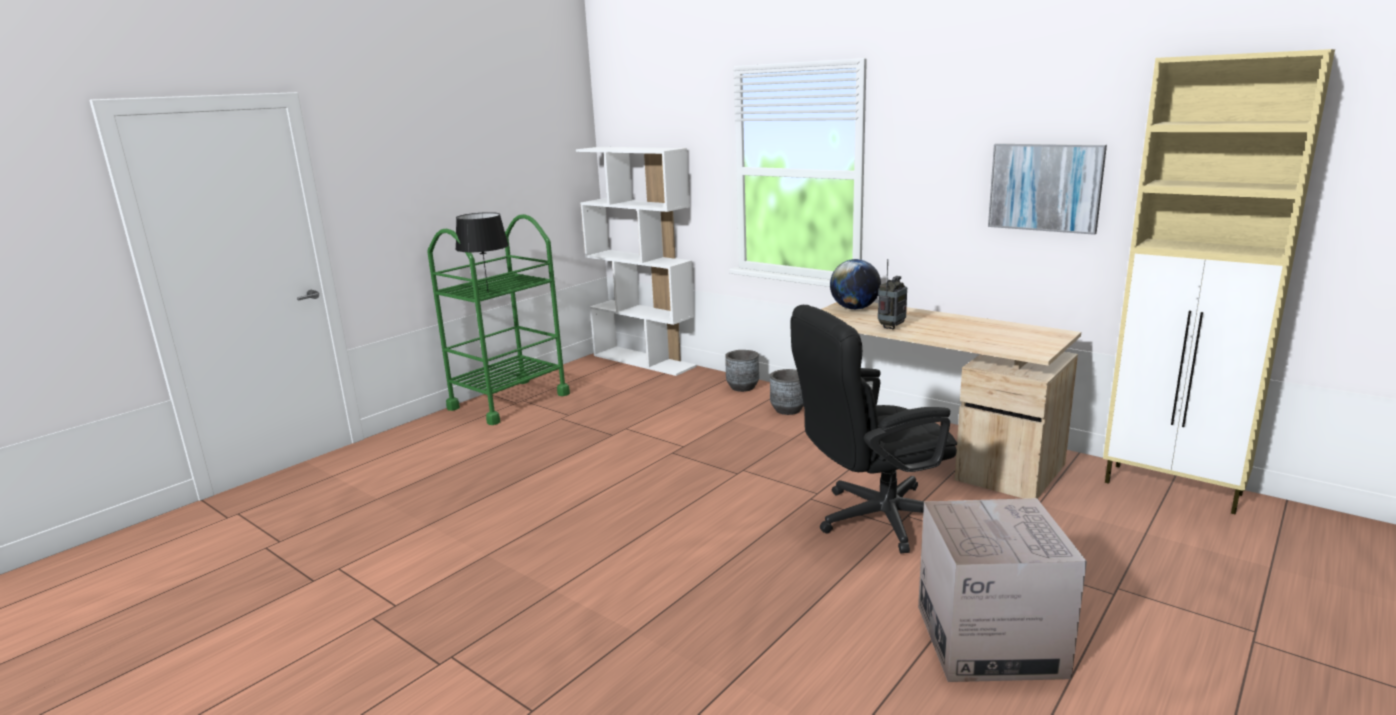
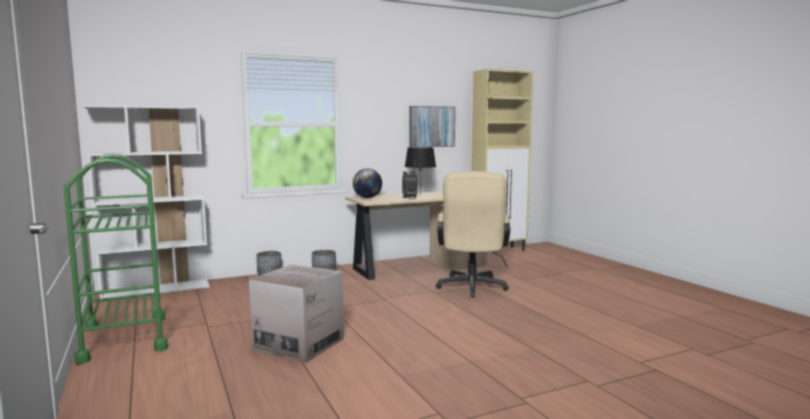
camera: 65 degrees left, 10 degrees down
(487, 292) = (139, 221): black table lamp -> black table lamp (420, 195)
(872, 520) = (471, 288): black office chair -> beige office chair
(989, 640) = (580, 294): cardboard box -> cardboard box (299, 344)

